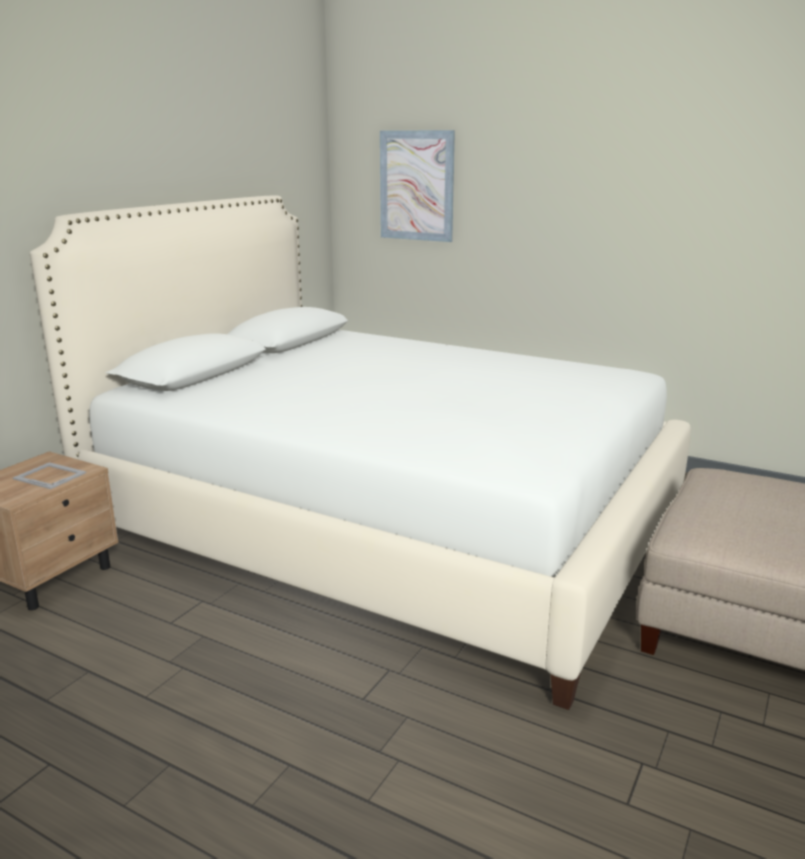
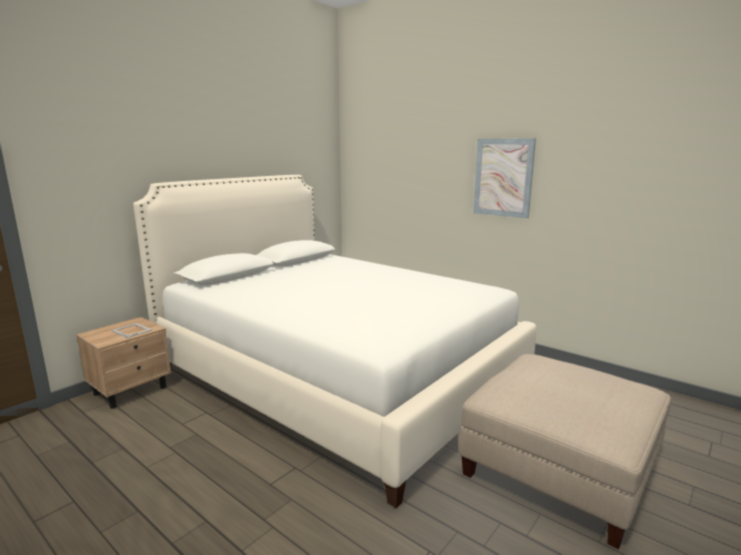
camera: 10 degrees right, 5 degrees down
(416, 186) = (386, 170): picture -> picture (503, 177)

